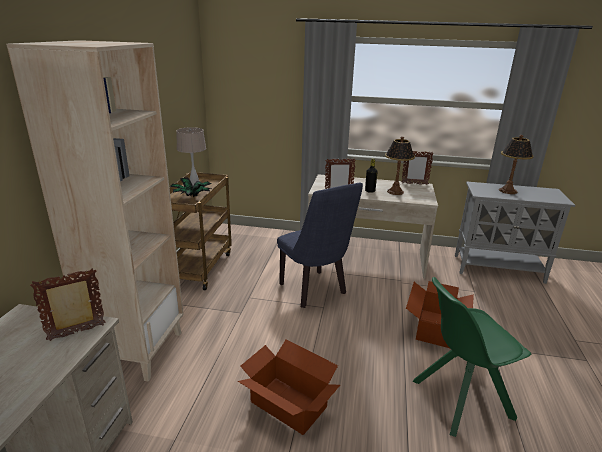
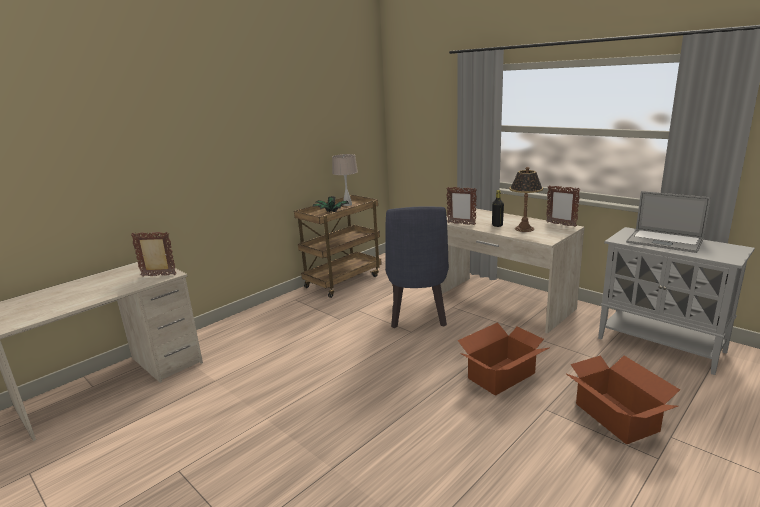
camera: 35 degrees right, 5 degrees down
(139, 350) = (247, 324): beige bookcase -> none
(288, 405) = (304, 387): cardboard box -> cardboard box (616, 418)
(459, 399) = (450, 434): green chair -> none
(508, 191) = (664, 241): table lamp -> laptop

